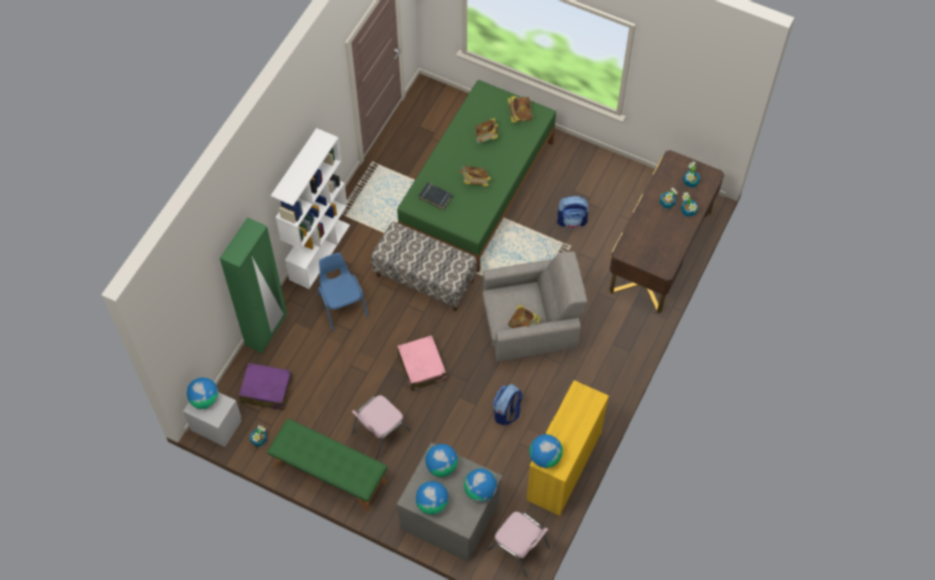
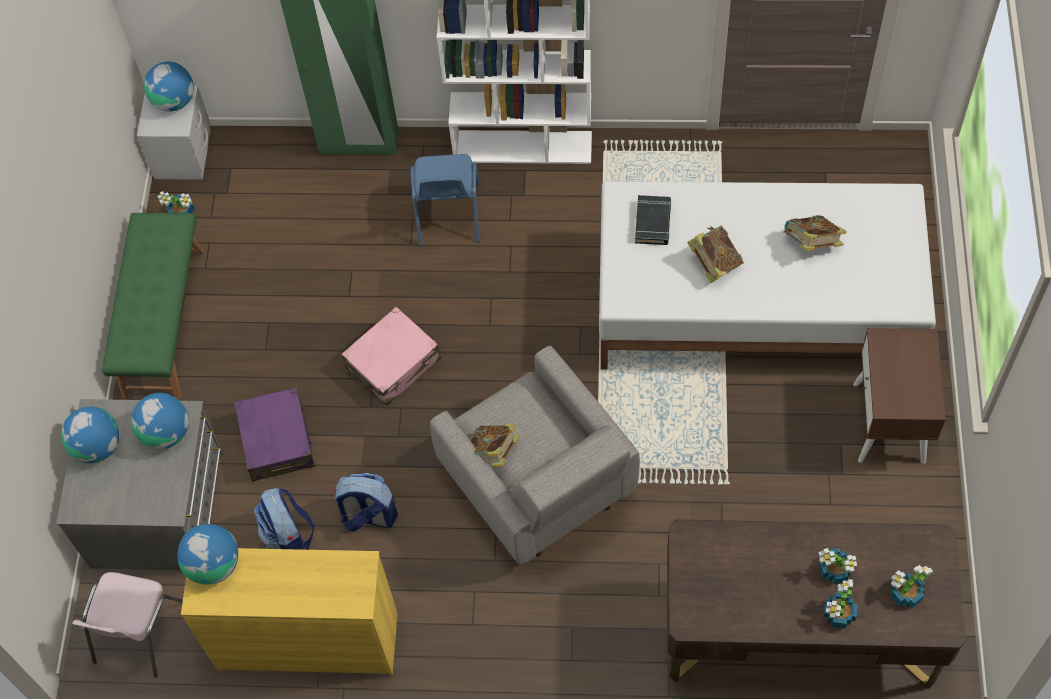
camera: 70 degrees right, 0 degrees up
(266, 390) = (263, 186): purple suitcase -> purple suitcase (277, 441)
(342, 305) = (448, 215): blue chair -> blue chair turned 135 degrees clockwise
(379, 432) = (257, 356): pink chair -> none
(425, 278) = (551, 301): bench -> none
(478, 189) = (757, 304): green bed -> white bed
(480, 491) = (144, 505): globe -> none
(519, 115) = (888, 272): book -> none
(572, 166) = (889, 423): none -> brown nightstand
(572, 221) = (779, 466): backpack -> backpack (289, 536)

